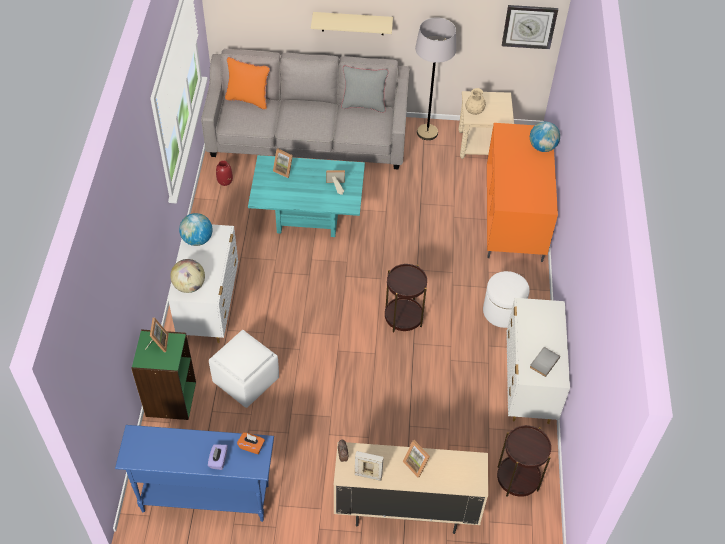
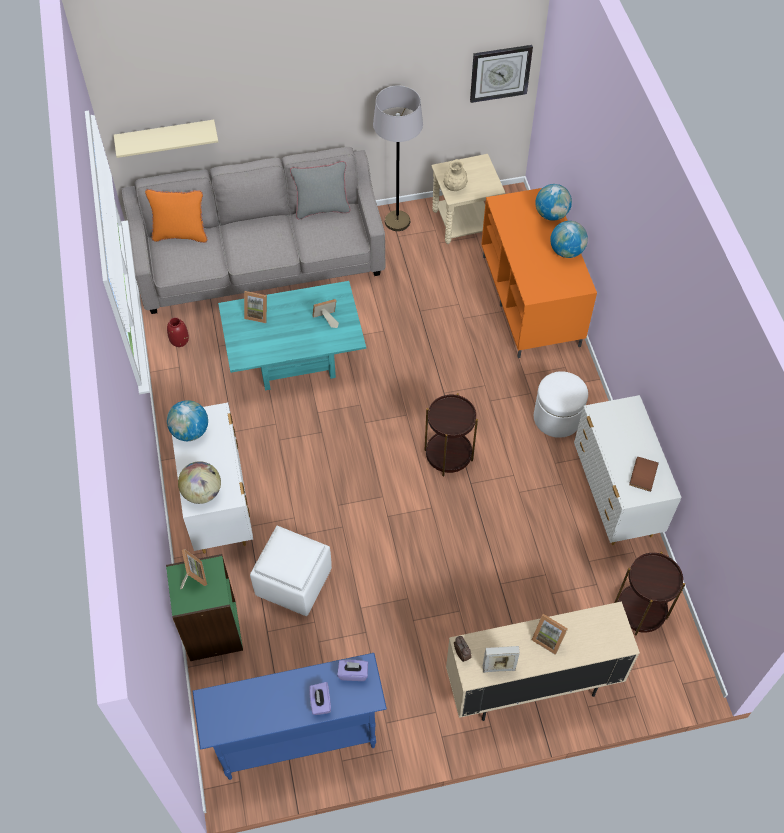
camera: 15 degrees left, 5 degrees up
(251, 446) = (353, 673): orange tissue box -> purple tissue box
(352, 23) = (290, 114): beige shelf -> beige shelf (166, 137)
(543, 362) = (642, 474): grey book -> brown book
(544, 178) = (566, 251): none -> globe

